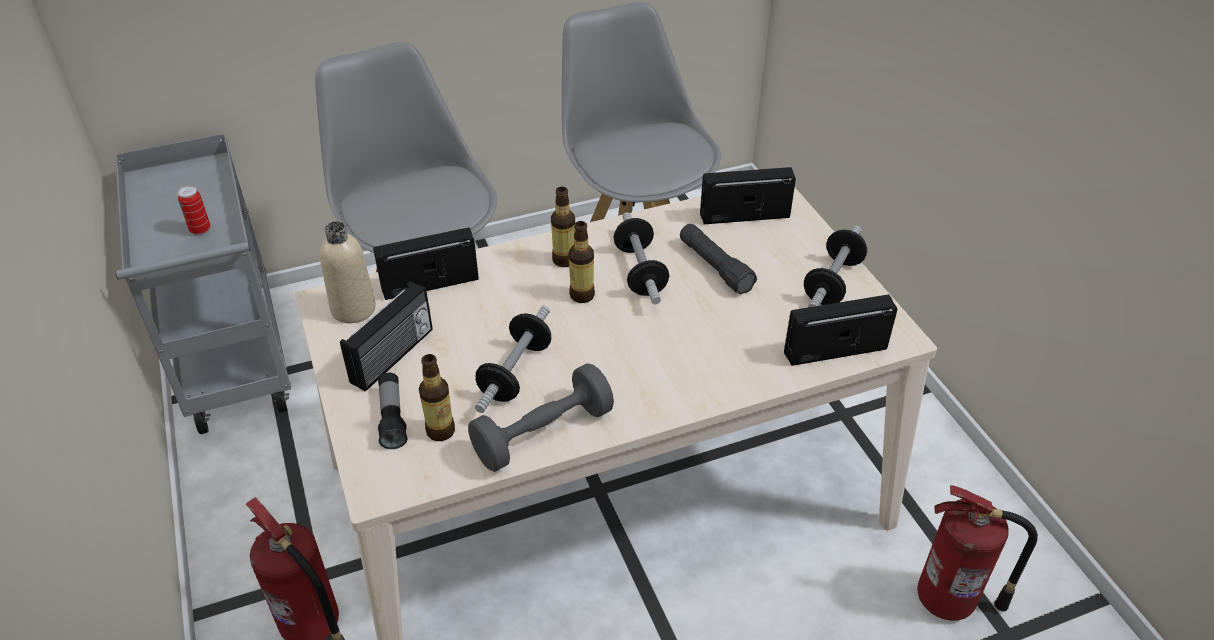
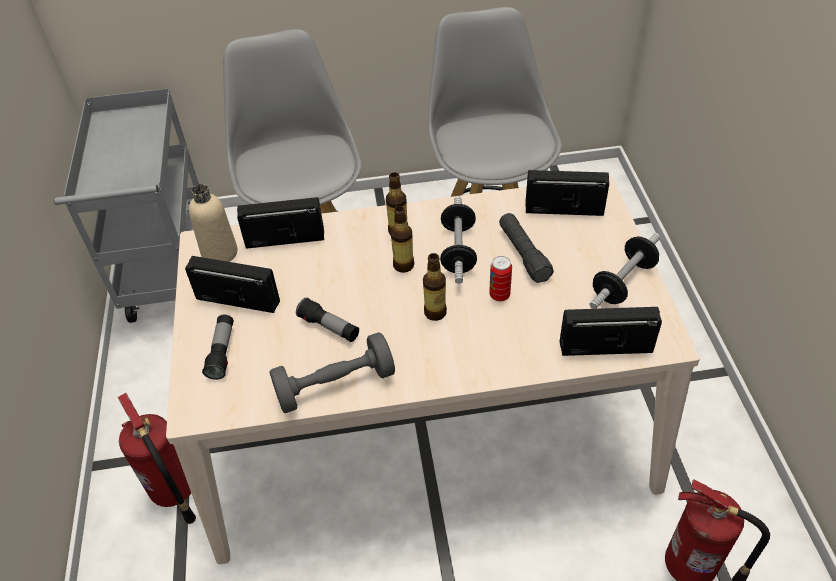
camera: 15 degrees right, 5 degrees up
(200, 230) = (133, 167): can -> can (499, 295)
(394, 356) = (238, 299): radio -> radio turned 120 degrees counterclockwise
(441, 431) = (256, 369): bottle -> bottle (435, 312)
(515, 373) = (329, 327): dumbbell -> flashlight

